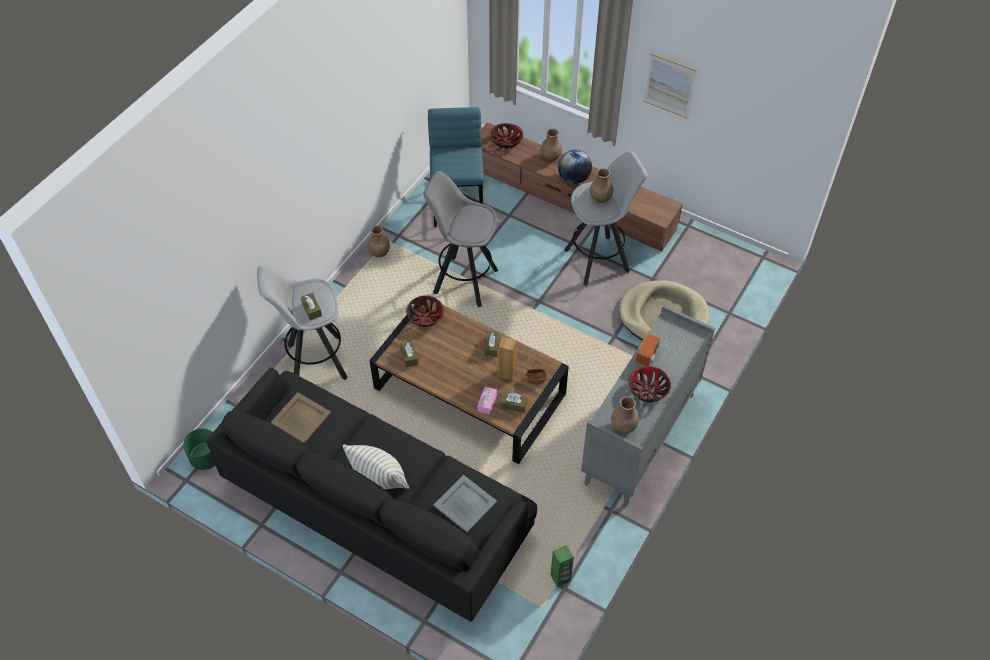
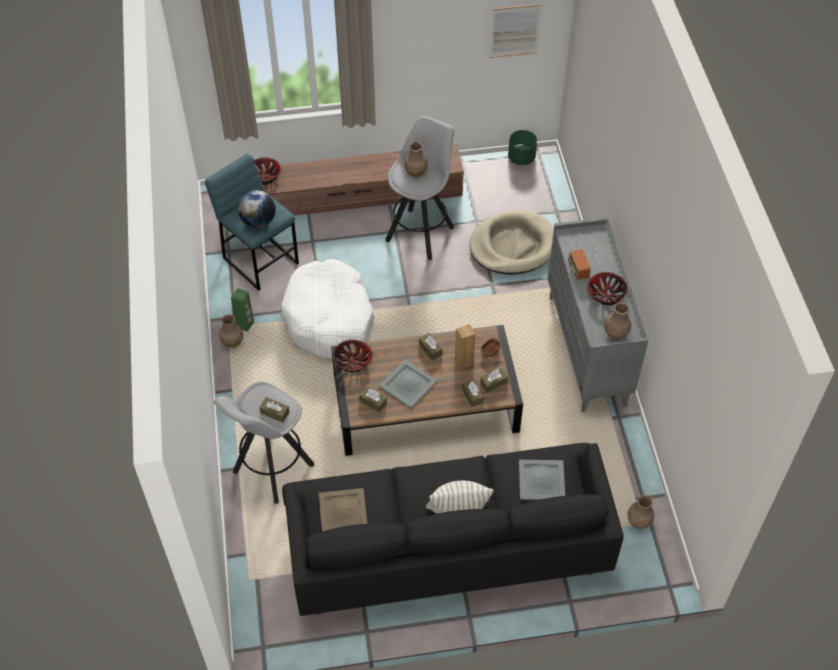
camera: 40 degrees left, 0 degrees up
(206, 458) = (260, 616): green planter -> green planter (521, 158)
(448, 360) = (407, 384): none -> grey tray
(463, 280) = (329, 318): grey stool -> white dog bed
(487, 403) = (472, 395): pink tissue box -> brown tissue box
(550, 157) = (315, 168): brown vase -> brown vase (638, 521)
(560, 578) = (633, 493): green speaker -> green speaker (245, 325)
(574, 178) = (352, 175): globe -> globe (258, 221)
(669, 85) = (414, 42): picture -> picture (515, 30)

